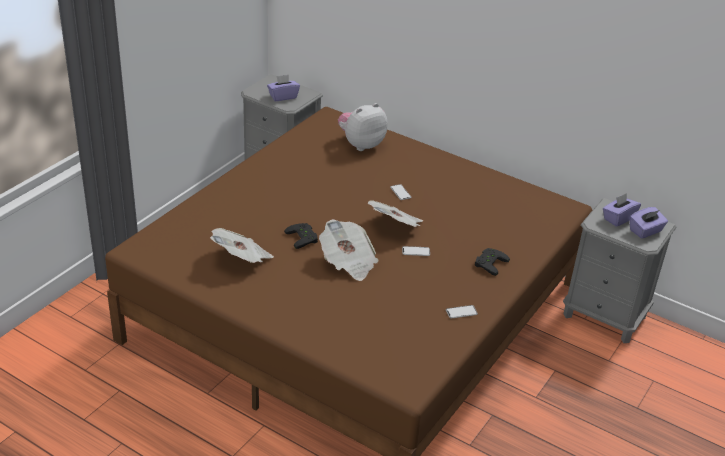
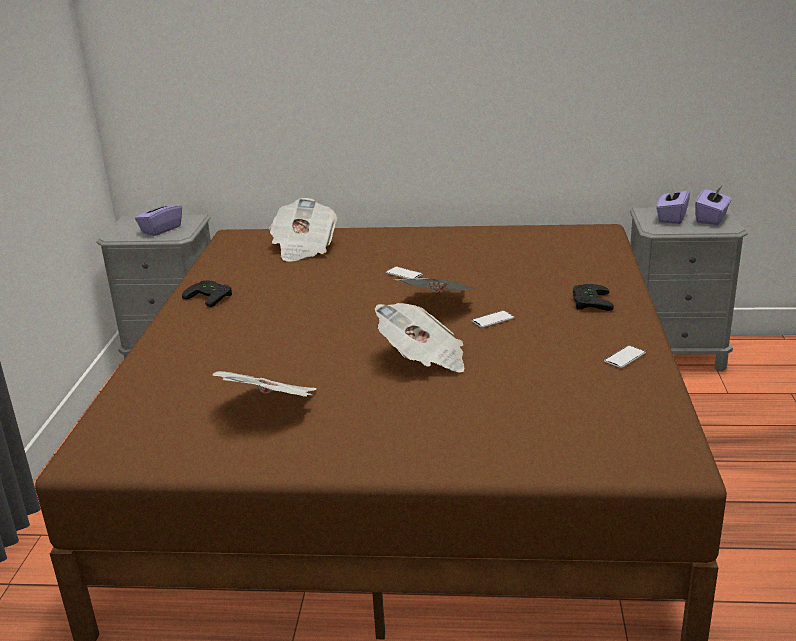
camera: 25 degrees left, 10 degrees down
(304, 237) = (334, 354): black game controller -> black game controller (211, 296)
(361, 144) = (303, 248): plush toy -> newspaper

